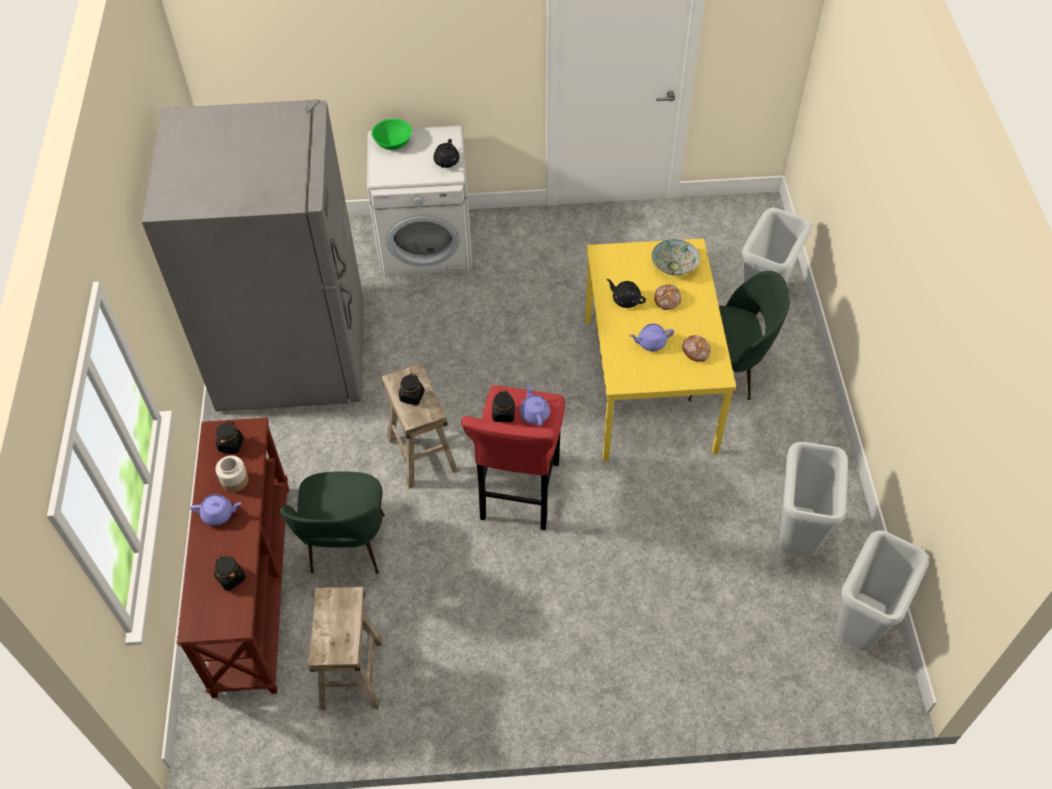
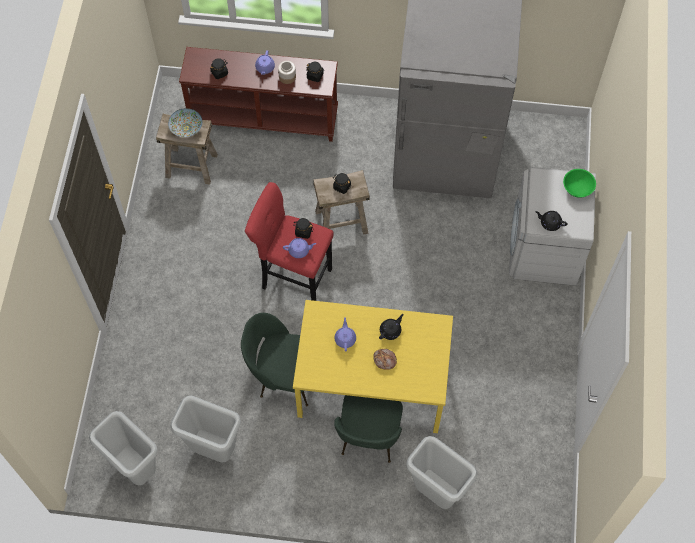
camera: 100 degrees right, 10 degrees up
(347, 551) = (276, 170): green chair -> green chair (283, 378)
(674, 266) = (417, 373): bowl -> bowl (186, 128)
(696, 351) = (331, 368): bread -> none

